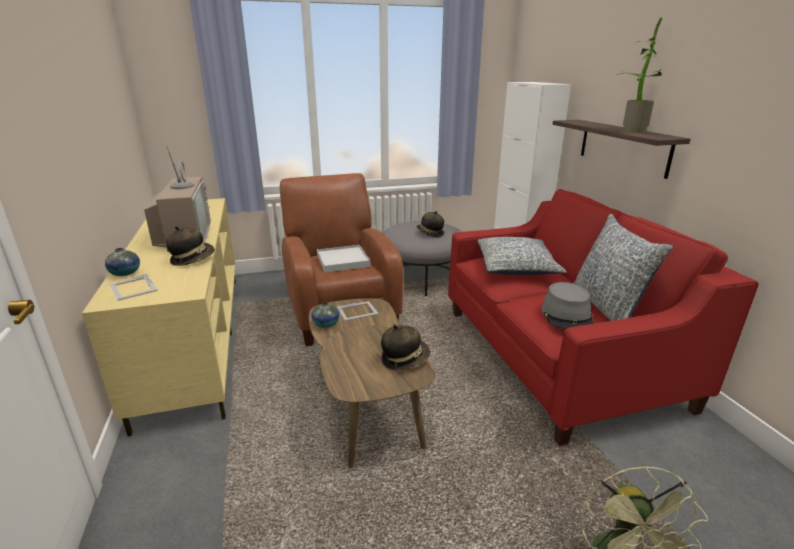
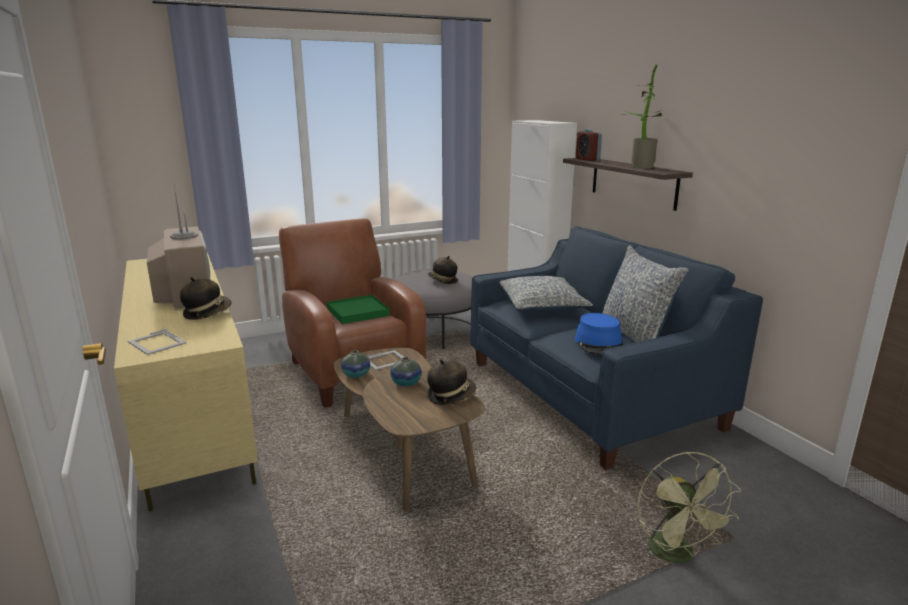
camera: 10 degrees left, 5 degrees down
(125, 273) = (138, 330): vase -> vase (406, 383)
(343, 261) = (358, 312): white tray -> green tray
(556, 356) = (589, 394): red sofa -> blue sofa
(567, 316) = (600, 344): grey hat -> blue hat
(577, 122) = (587, 159): none -> alarm clock

